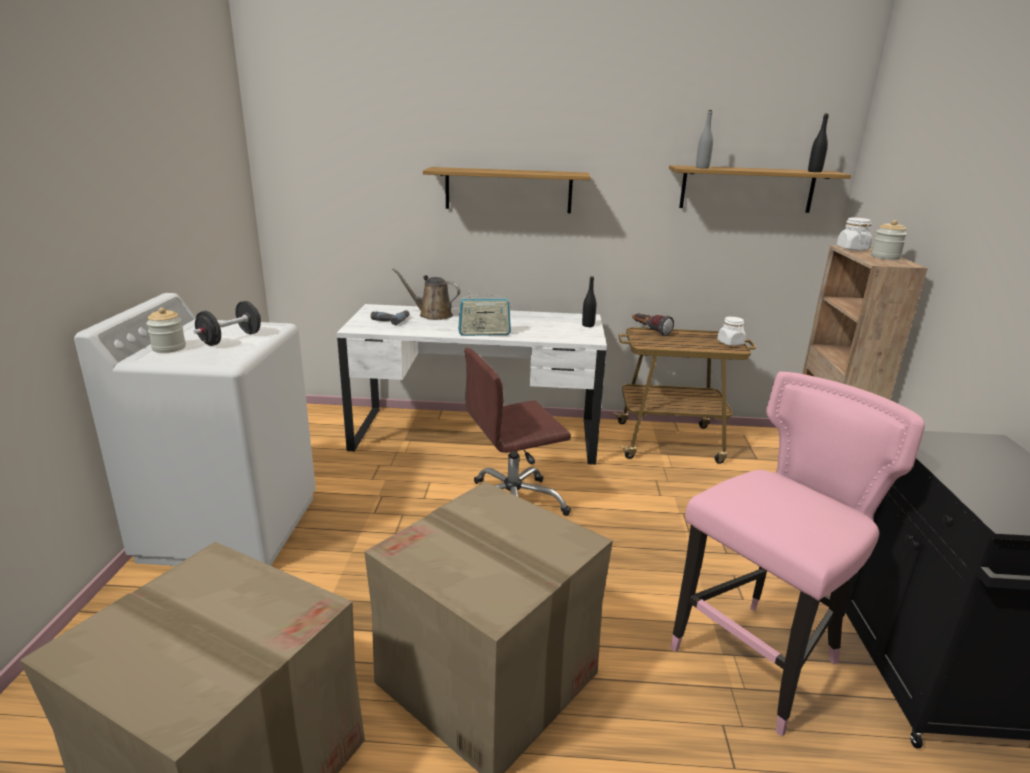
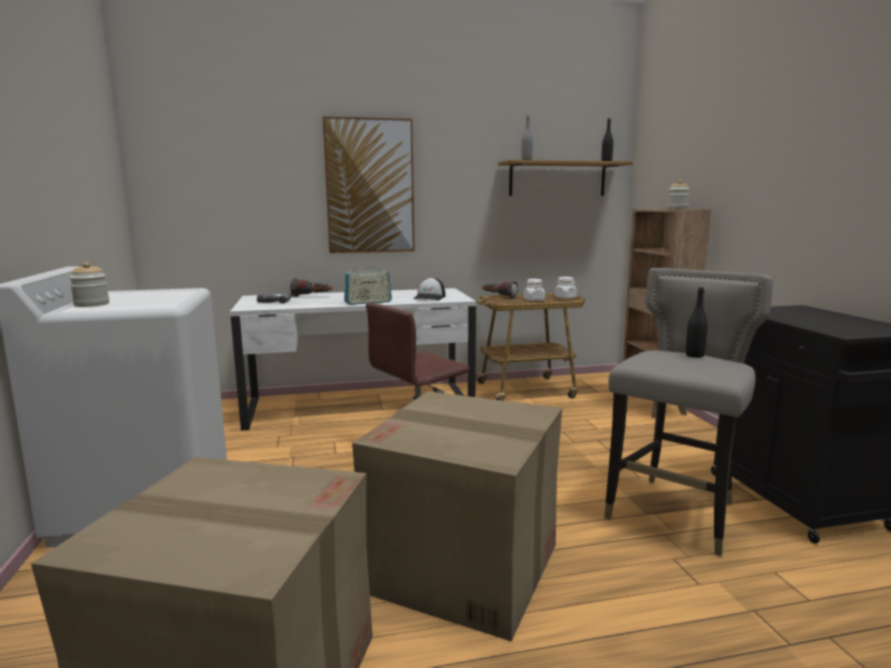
camera: 15 degrees left, 10 degrees down
(231, 339) = (152, 297): black dumbbell -> none
(432, 315) = (312, 297): brown watering can -> flashlight
(508, 190) = (370, 186): shelf -> picture
(557, 332) = (429, 297): none -> cap
(588, 325) = (451, 293): black bottle -> black bottle (694, 355)
(759, 660) = (675, 512): pink stool -> grey stool
(852, 249) = (650, 208): white jar -> white jar (533, 300)

